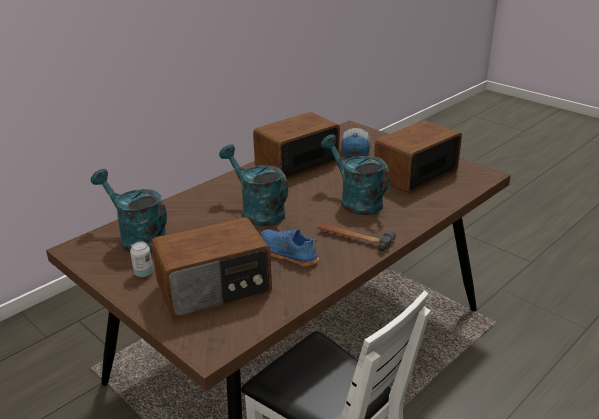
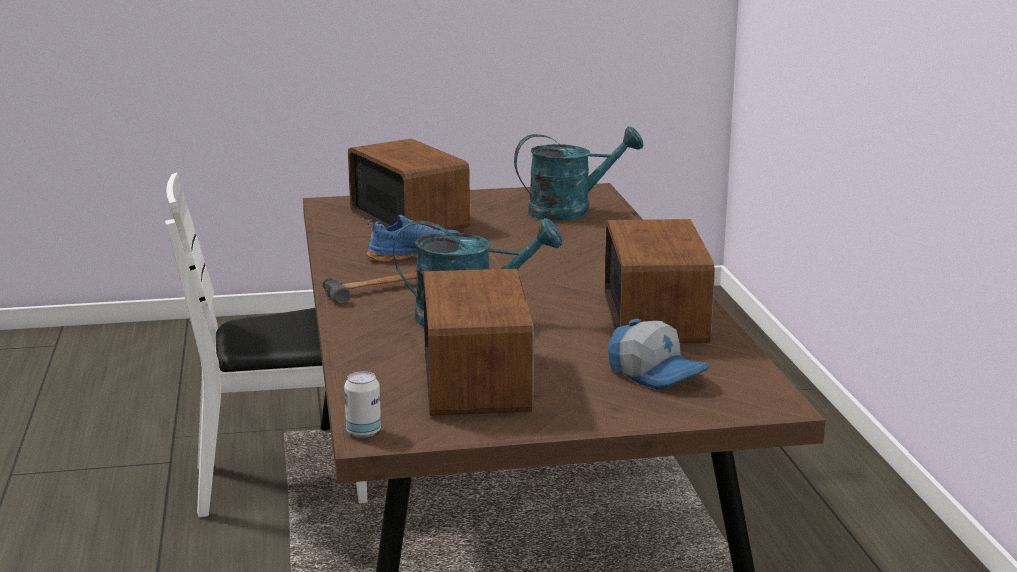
camera: 125 degrees right, 10 degrees down
(143, 273) = (493, 203): can -> can (363, 432)
(215, 290) = (410, 219): radio -> radio turned 135 degrees clockwise
(257, 211) = (539, 264): turquoise watering can -> none

